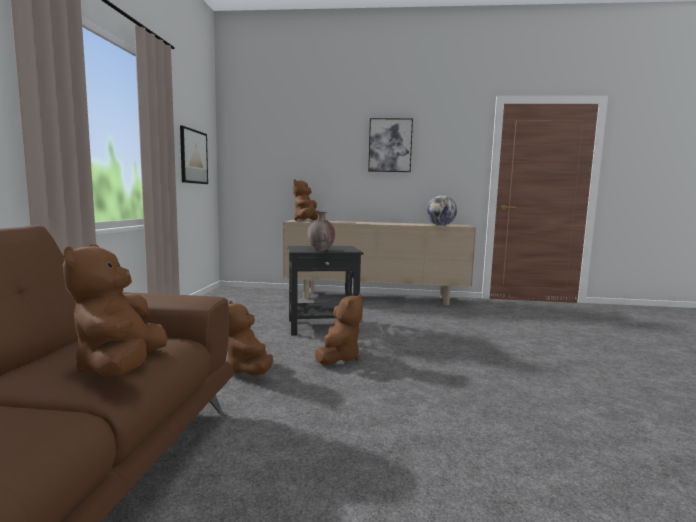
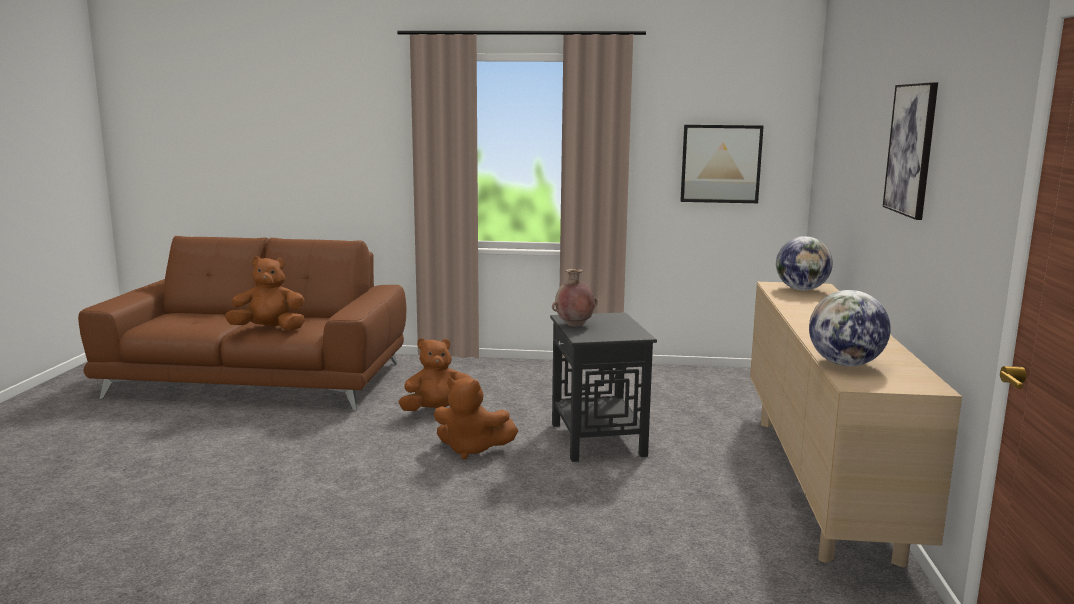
camera: 90 degrees right, 5 degrees up
(306, 221) = (801, 289): brown plush toy -> globe

